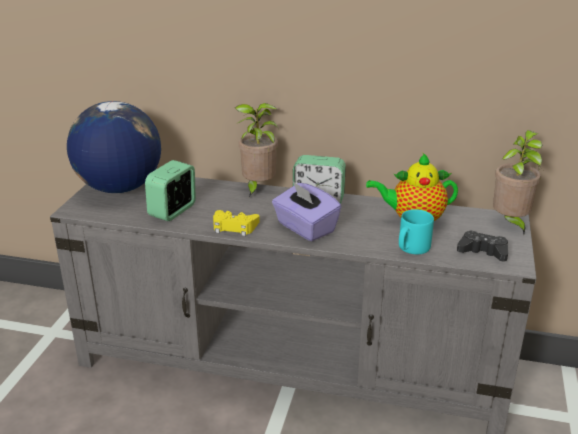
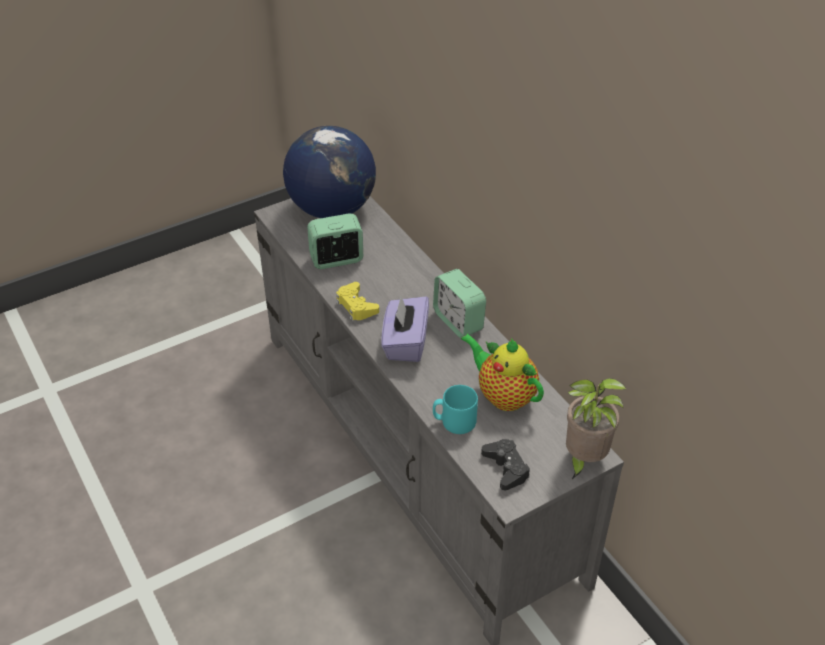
camera: 45 degrees right, 15 degrees up
(257, 188) = (432, 274): potted plant -> none

